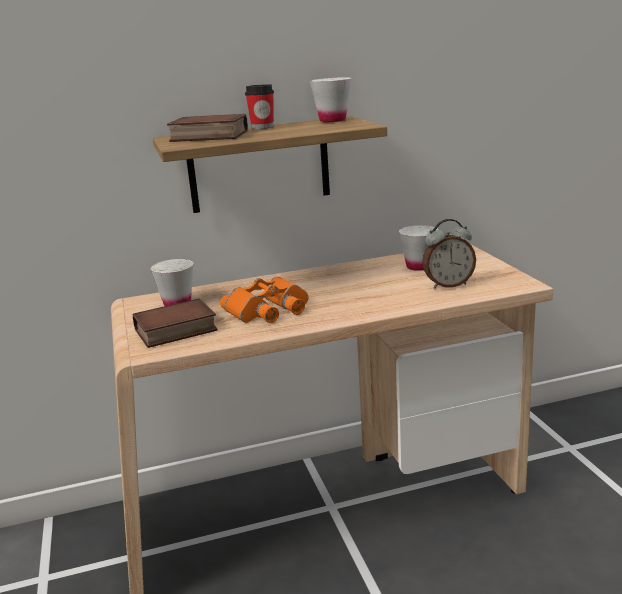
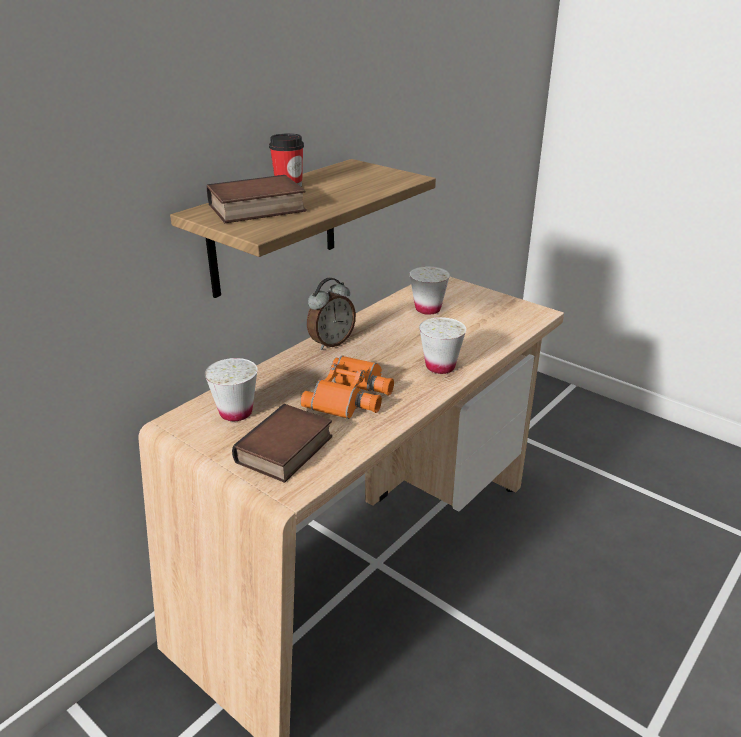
camera: 35 degrees left, 10 degrees up
(332, 120) = (351, 169): white cup -> white cup (440, 366)
(448, 285) = (480, 326): alarm clock -> alarm clock (331, 342)

